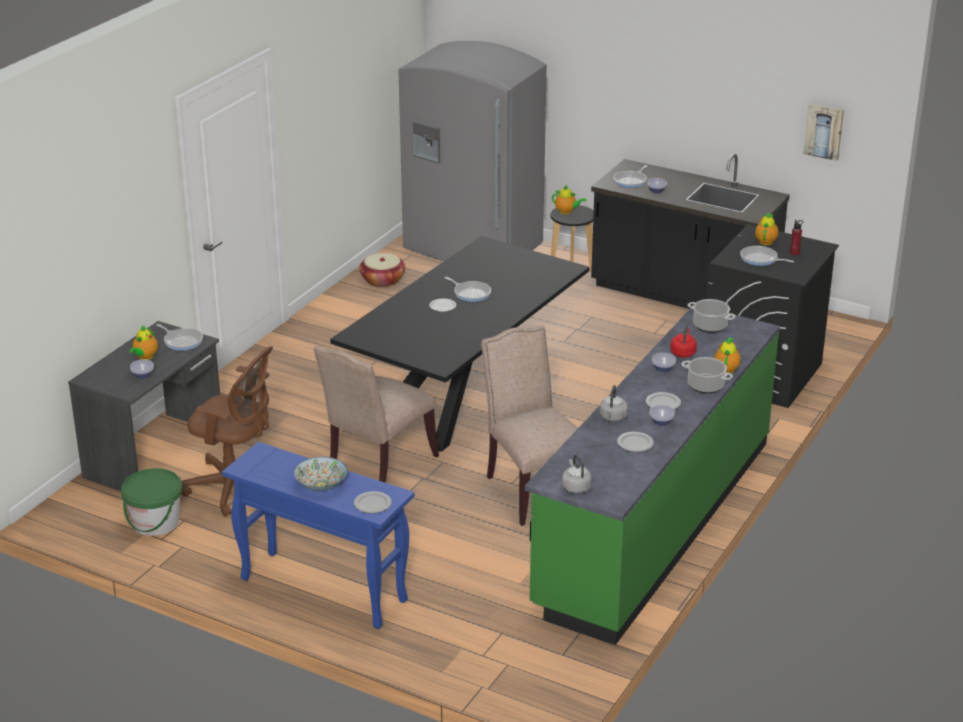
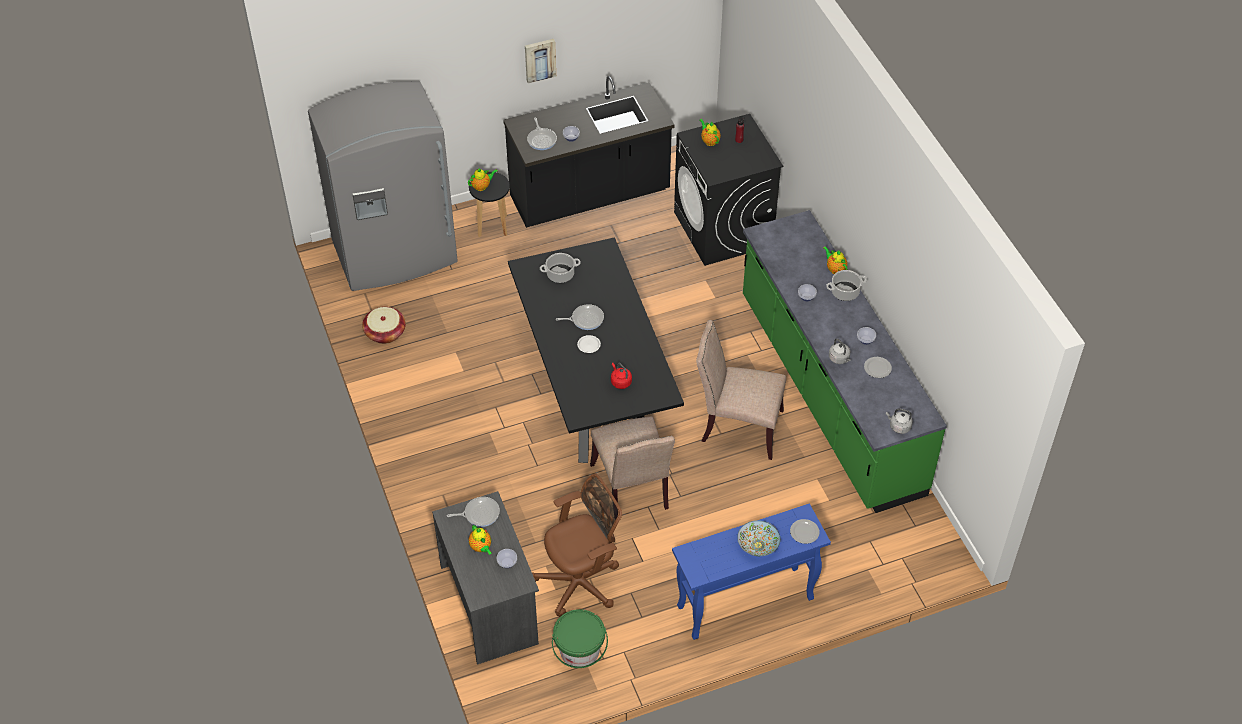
camera: 50 degrees left, 20 degrees up
(663, 403) = (846, 325): plate -> none
(683, 352) = (796, 275): red kettle -> red kettle (620, 382)
(709, 326) = (777, 240): cooking pot -> cooking pot (560, 275)
(760, 259) = (730, 160): frying pan -> none
(824, 131) = (669, 26): picture -> picture (540, 59)

